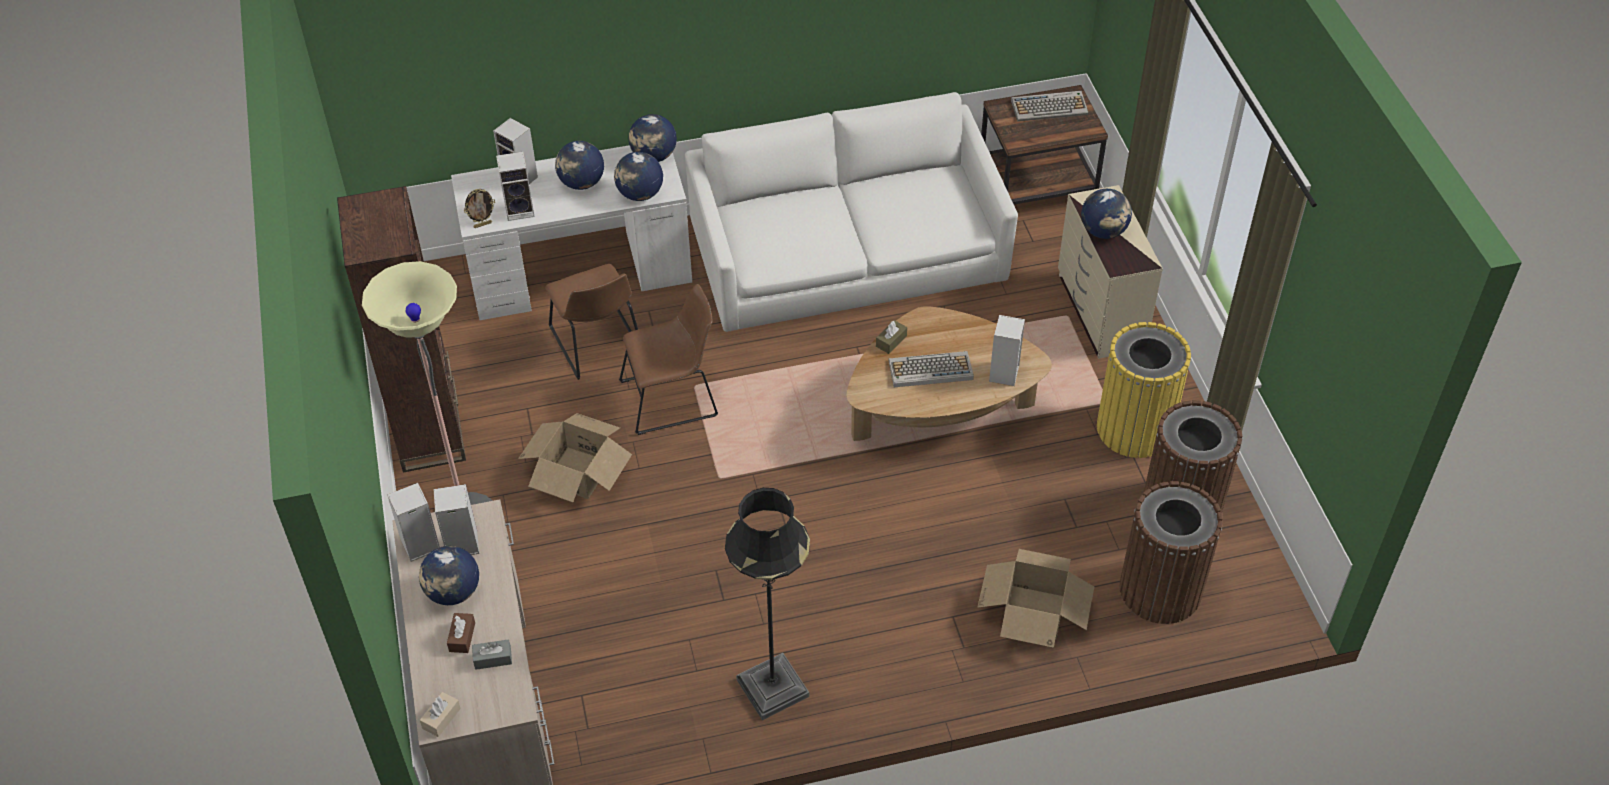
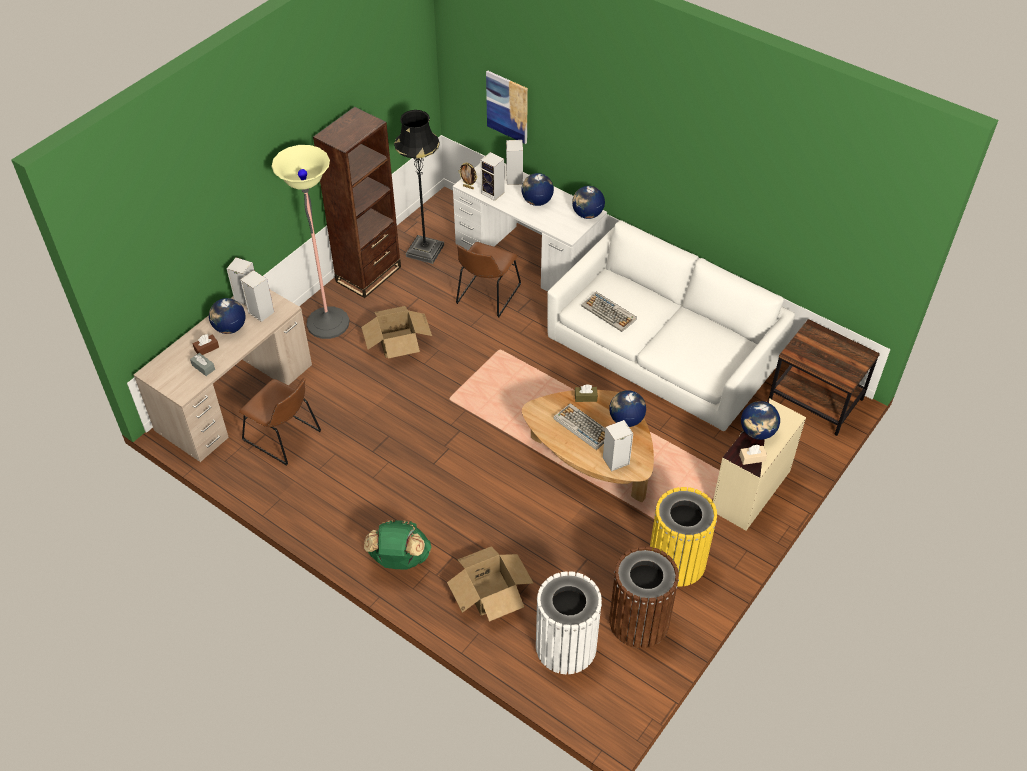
camera: 50 degrees right, 0 degrees up
(441, 718) = (154, 372): beige tissue box -> beige tissue box (752, 458)
(466, 87) = (507, 107): none -> picture
(640, 194) = (554, 227): globe -> globe (626, 420)
(673, 398) = (483, 346): brown chair -> brown chair (284, 437)
(773, 688) = (335, 507): black floor lamp -> black floor lamp (425, 251)
(910, 669) = (399, 559): none -> green backpack
(1049, 107) = (841, 350): keyboard -> keyboard (609, 312)
(1160, 590) = (565, 646): brown trash can -> white trash can

